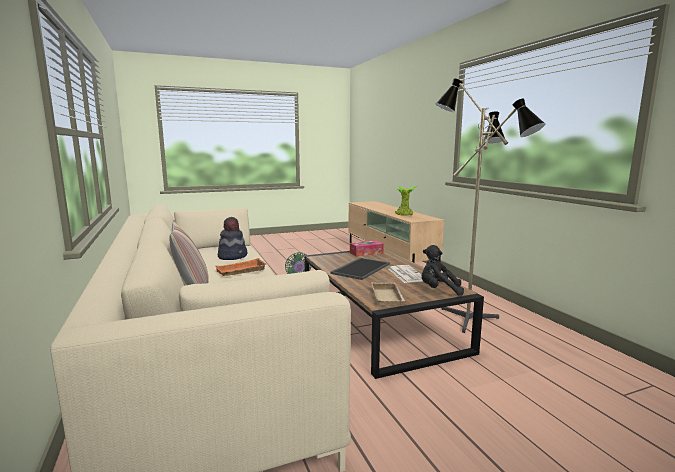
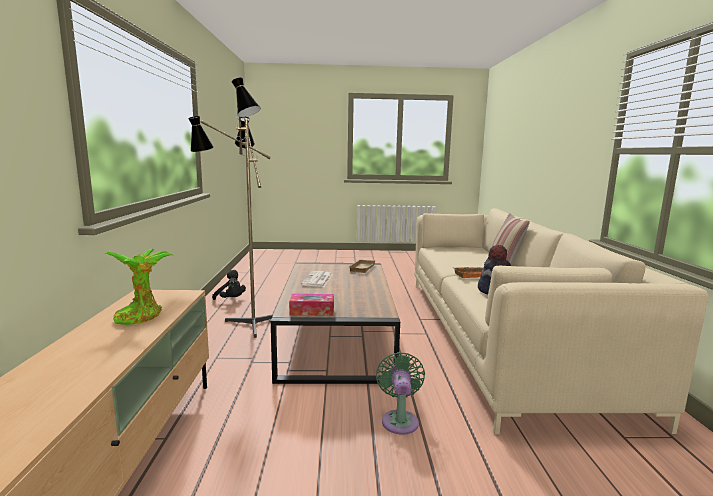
camera: 160 degrees left, 0 degrees up
(360, 268) = (350, 291): tray -> none
(439, 290) = (318, 267): black plush toy -> black plush toy (231, 299)

